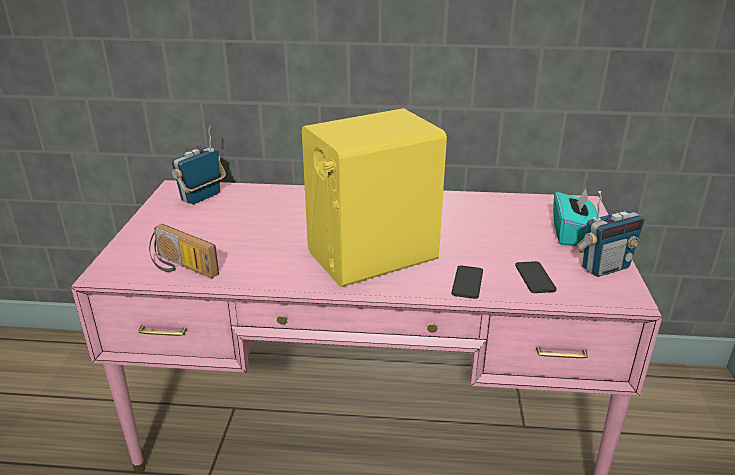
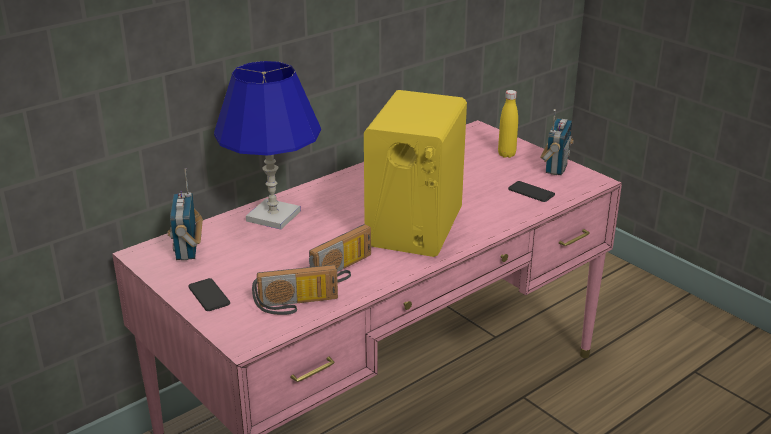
camera: 45 degrees left, 0 degrees up
(257, 261) = (344, 270): none -> radio
(291, 200) = (273, 216): none -> blue table lamp
(467, 282) = (501, 214): phone -> phone (209, 295)
(572, 235) = (506, 154): turquoise tissue box -> yellow bottle

